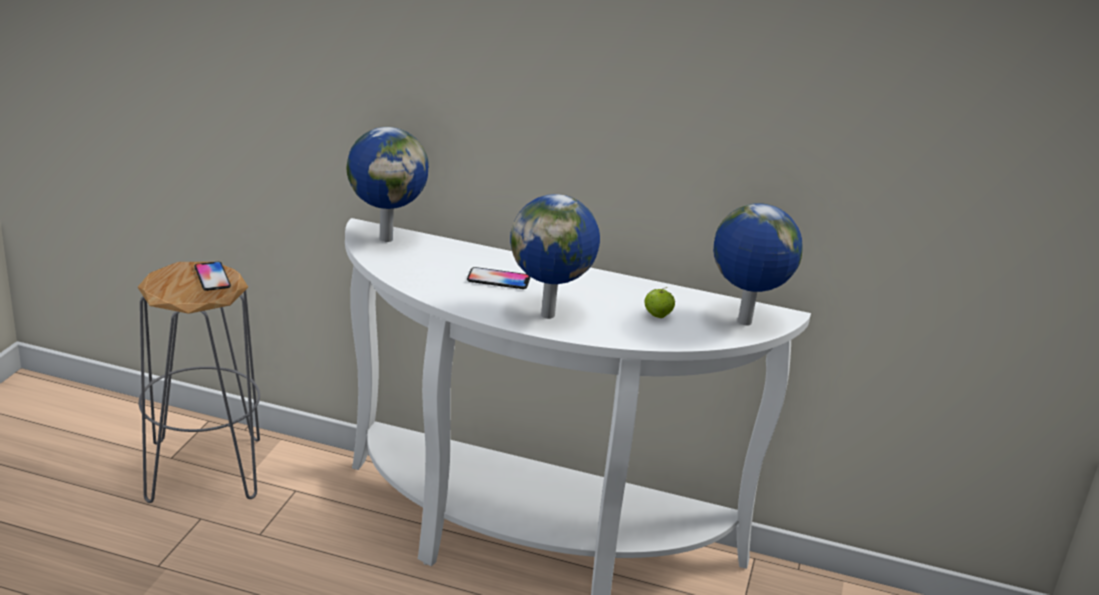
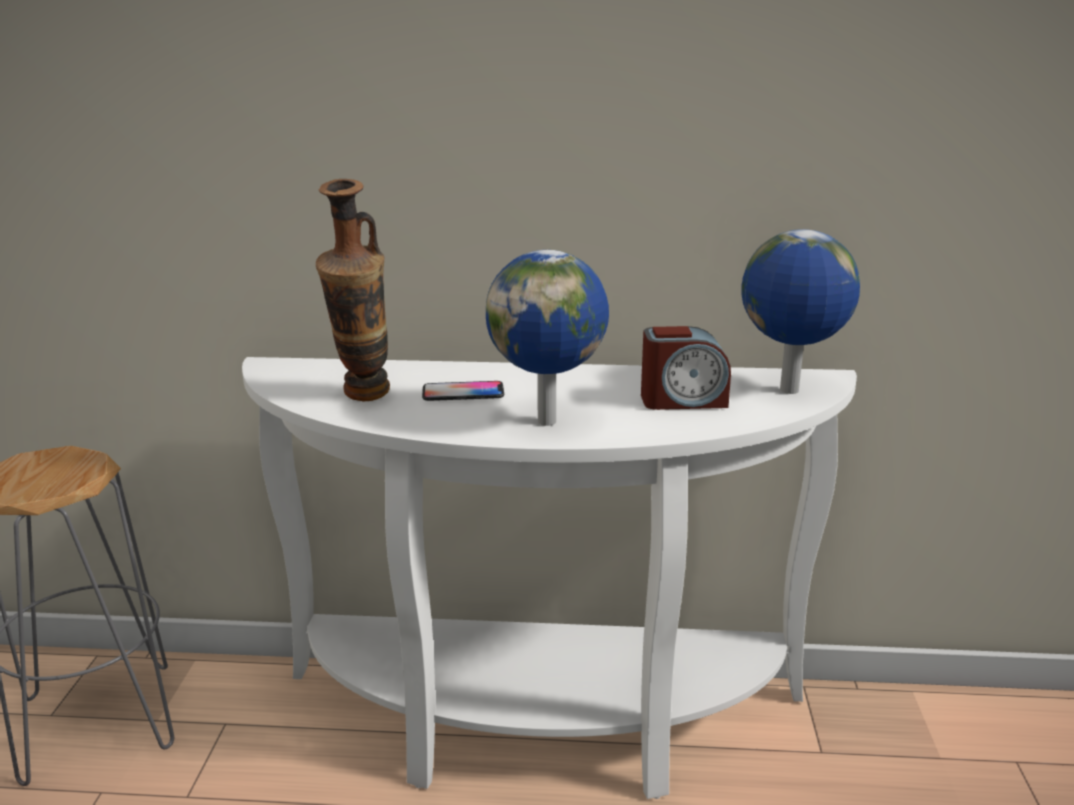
camera: 10 degrees left, 5 degrees down
(212, 277) = (68, 464): phone -> none
(386, 238) = (299, 371): globe -> none
(424, 272) = (363, 399): none -> vase
(657, 316) = (683, 400): apple -> alarm clock

